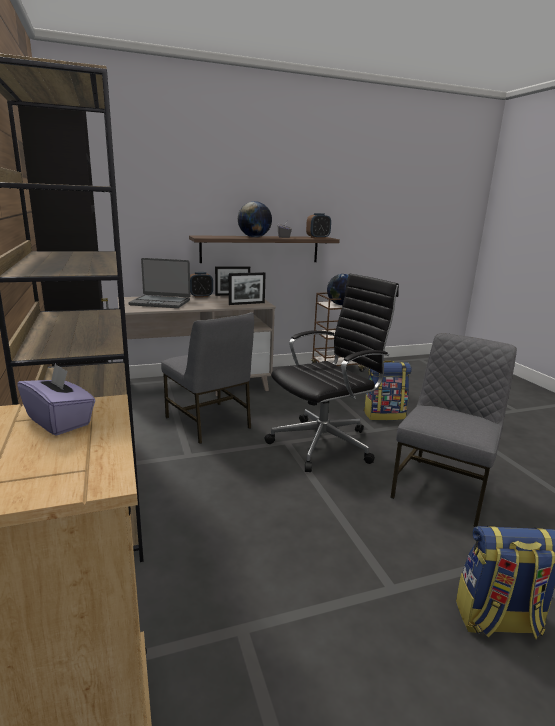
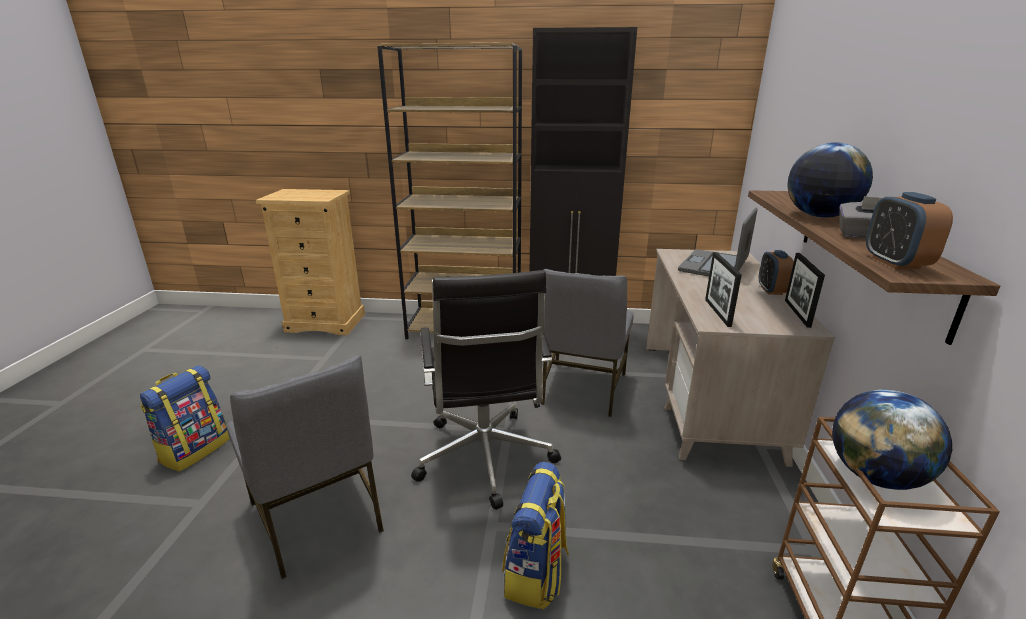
camera: 115 degrees right, 5 degrees up
(60, 421) = (318, 195): purple tissue box -> none
(209, 423) = (582, 389): grey chair -> grey chair turned 60 degrees counterclockwise

